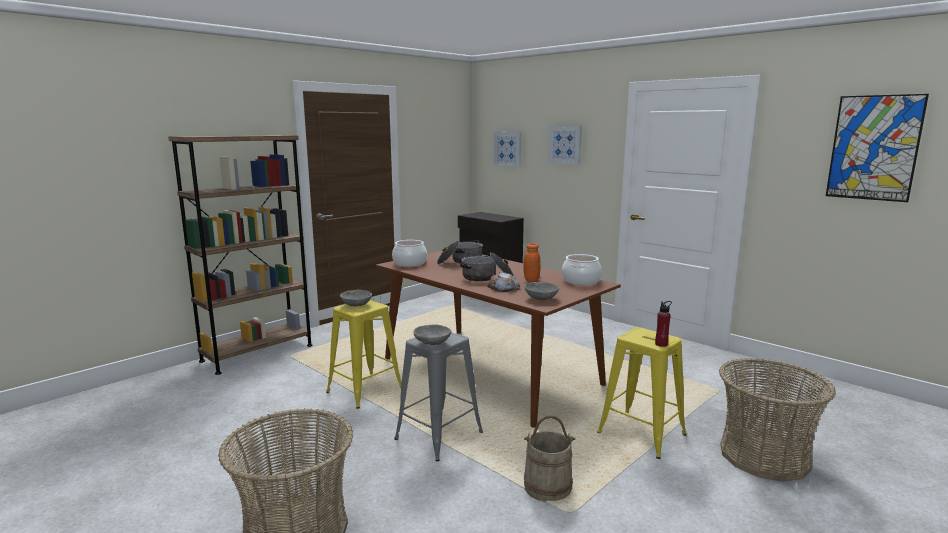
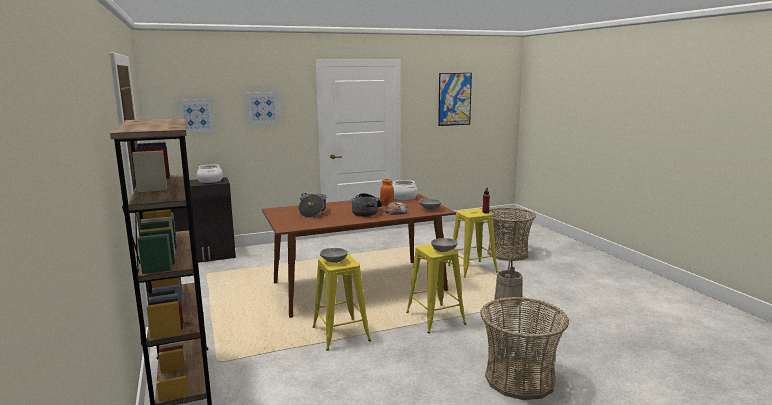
camera: 65 degrees left, 0 degrees up
(409, 263) = (293, 224): cooking pot -> cooking pot (210, 181)
(439, 436) = (435, 318): grey stool -> yellow stool

